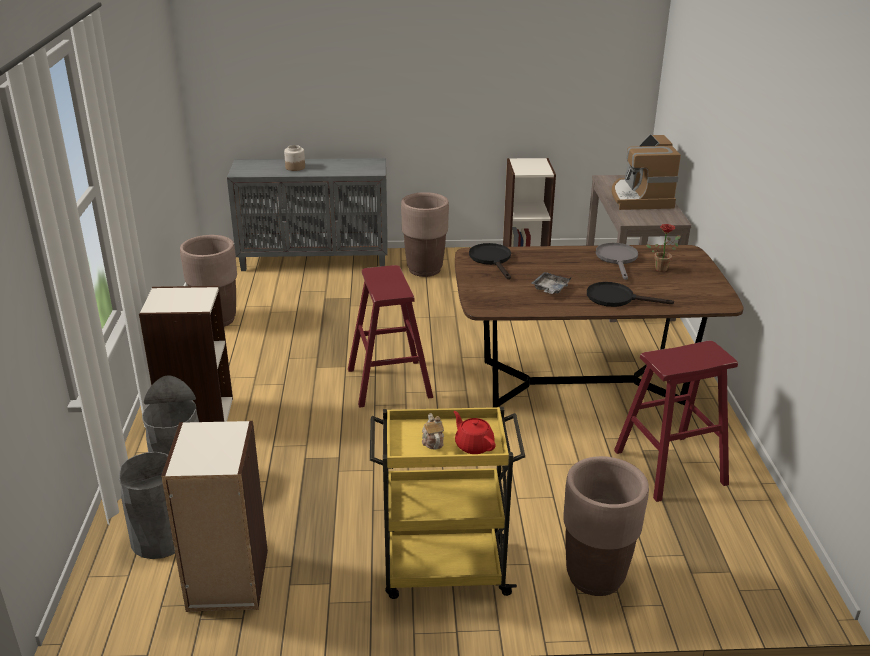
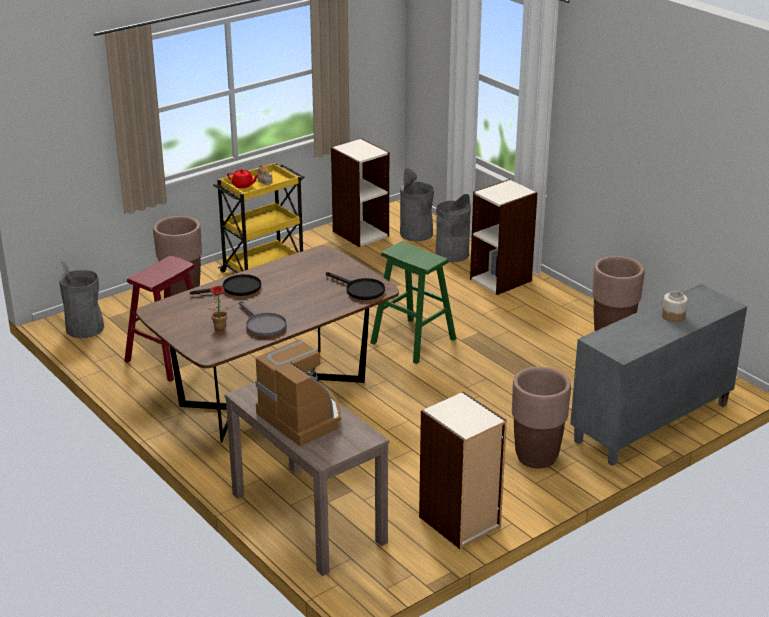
camera: 145 degrees right, 0 degrees up
(389, 383) = (413, 341): red stool -> green stool
(550, 289) = (290, 280): grey tray -> none
(771, 565) = (85, 328): none -> grey trash can

